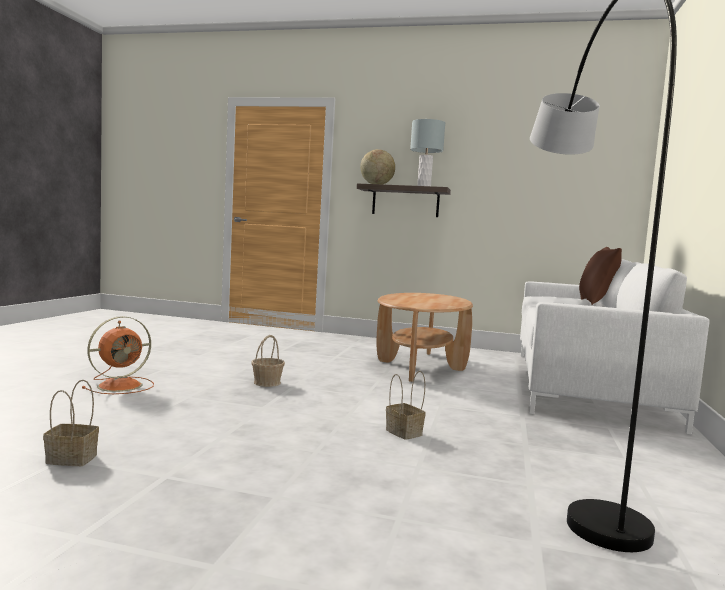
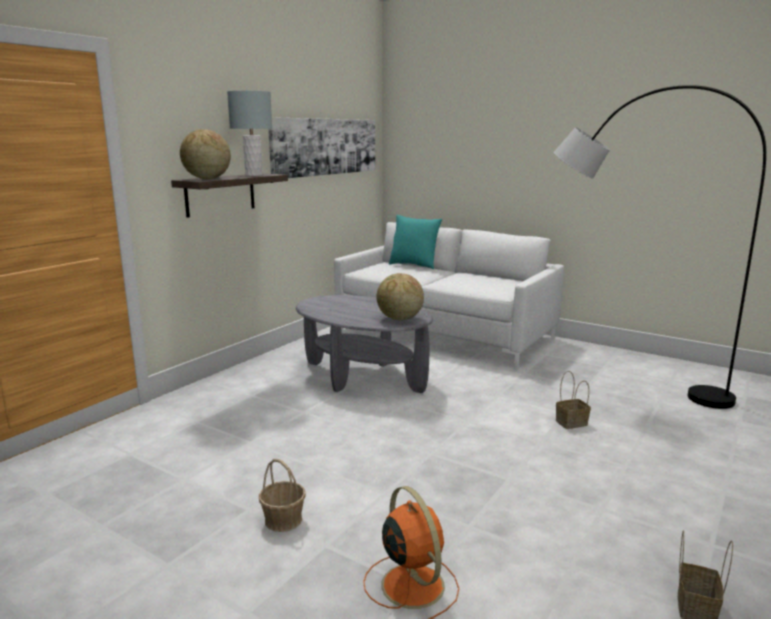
camera: 70 degrees left, 10 degrees up
(267, 383) = (414, 467): basket -> basket (283, 519)
(412, 304) = (399, 319): none -> globe
(420, 366) = (362, 377): brown coffee table -> grey coffee table
(543, 173) = (325, 146): none -> picture
(596, 303) = (414, 265): brown pillow -> turquoise pillow

